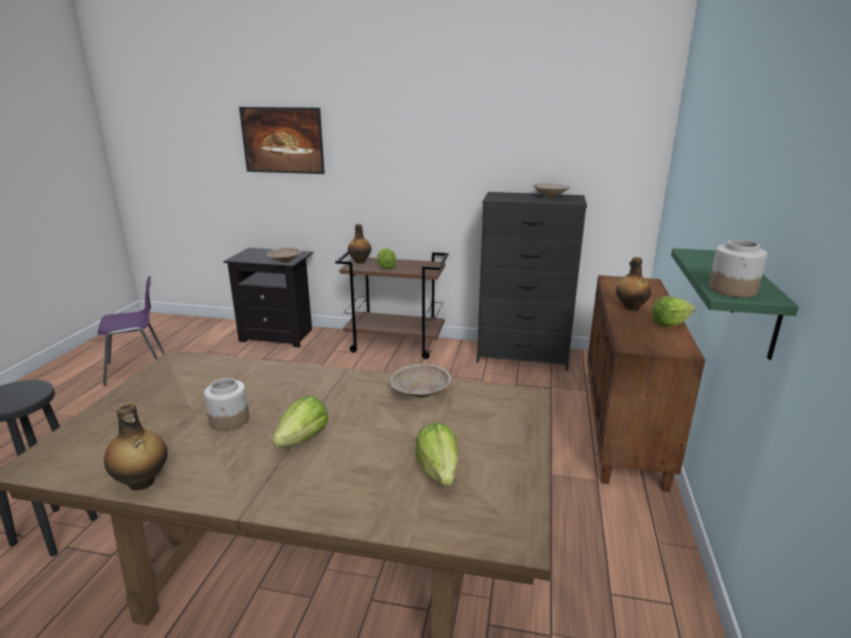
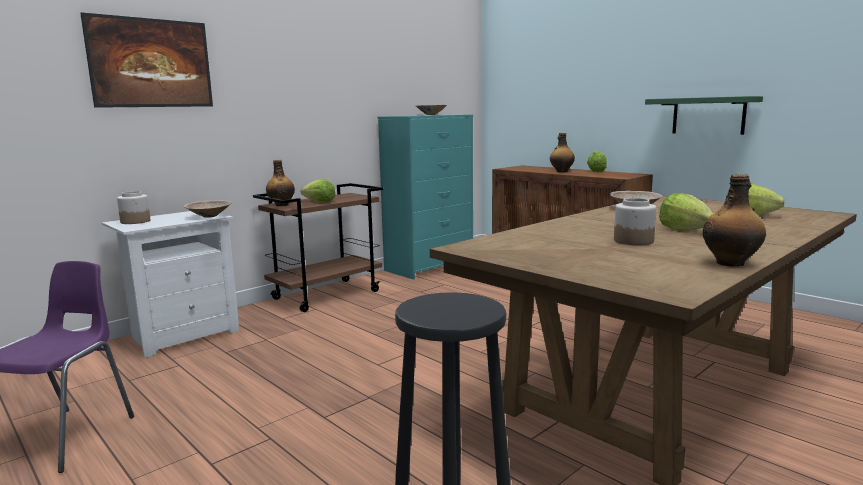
camera: 55 degrees left, 10 degrees down
(279, 335) = (183, 335): black nightstand -> white nightstand
(523, 355) = (430, 266): black dresser -> turquoise dresser
(733, 290) = (733, 96): jar -> jar (136, 221)

